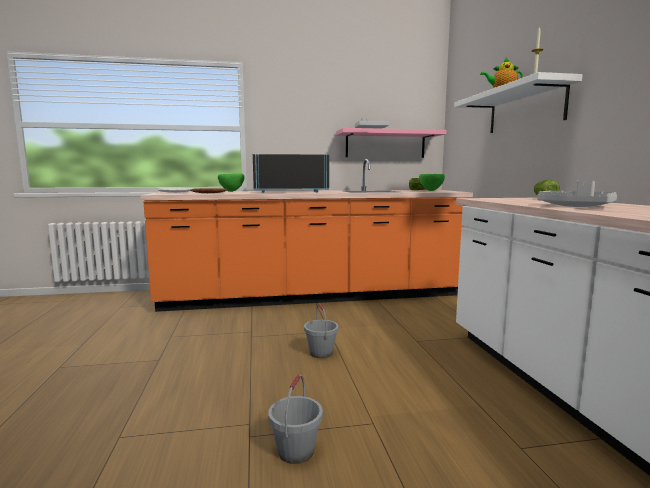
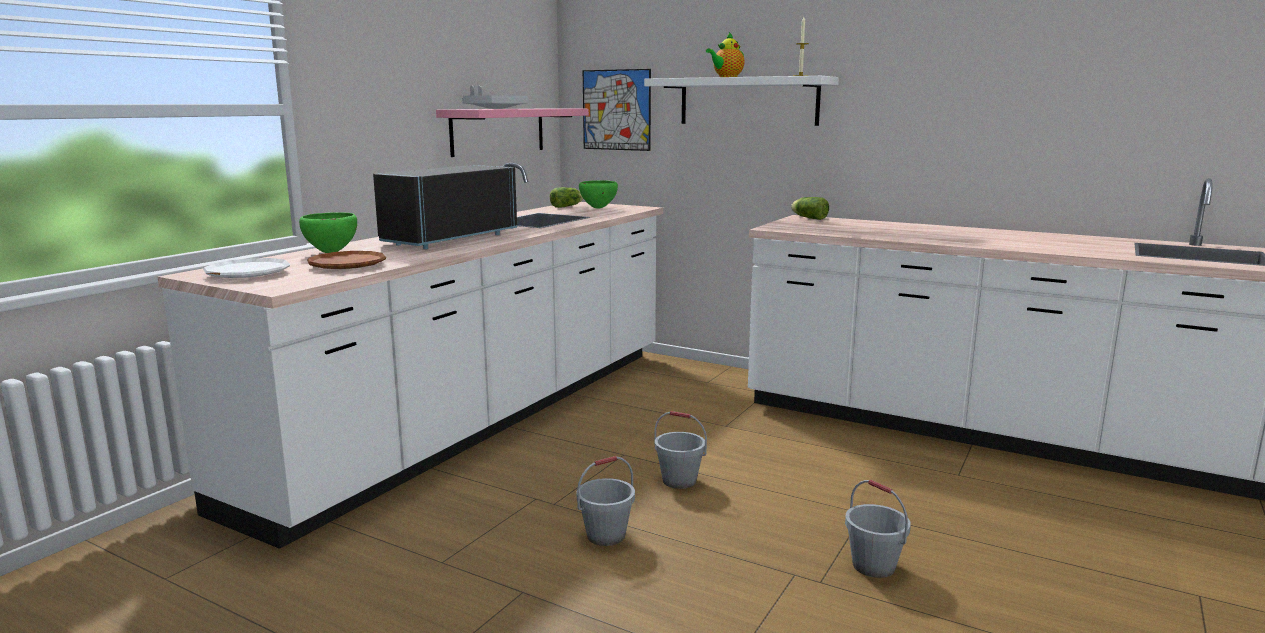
camera: 50 degrees left, 5 degrees up
(233, 357) = (606, 535): none -> grey bucket
(313, 296) = (482, 419): orange counter -> white counter
(464, 129) = (616, 110): none -> picture
(575, 206) = (919, 236): grey tray -> none

